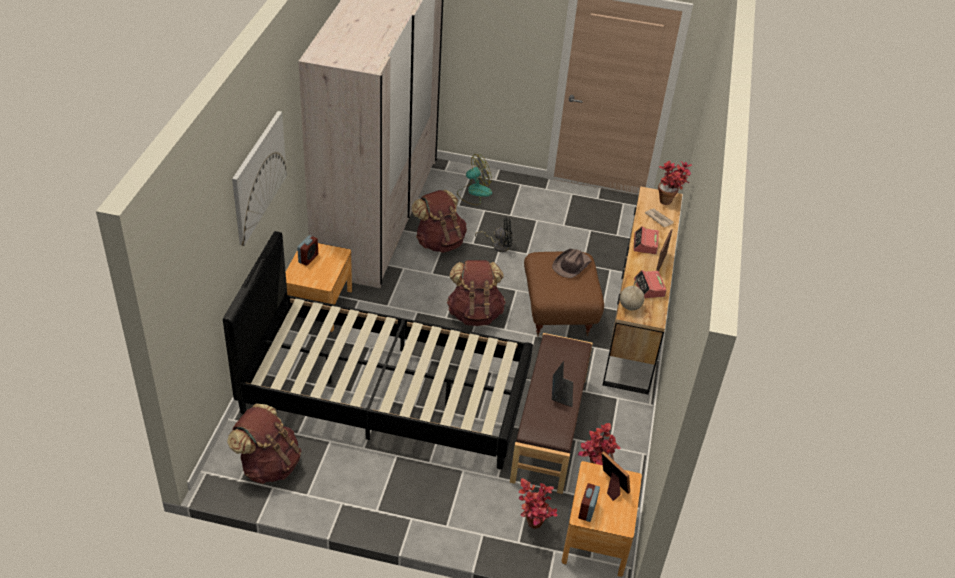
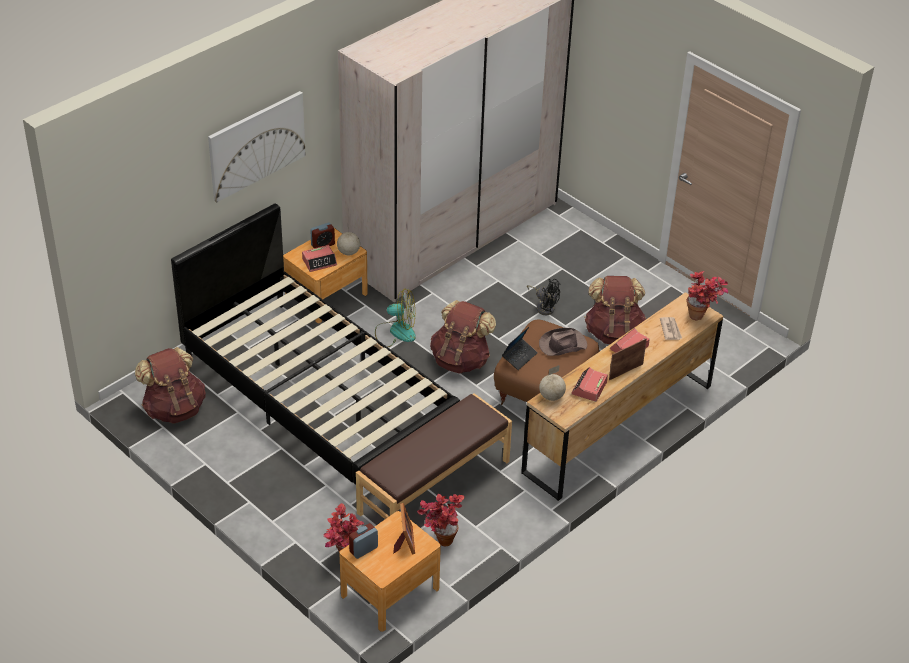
camera: 35 degrees right, 0 degrees up
(319, 274) = (319, 262): none -> alarm clock
(336, 257) = (348, 253): none -> globe
(439, 242) = (488, 282): brown backpack -> brown backpack (613, 332)
(474, 192) = (568, 247): fan -> fan (396, 332)
(562, 393) = (435, 449): laptop -> laptop (519, 357)

